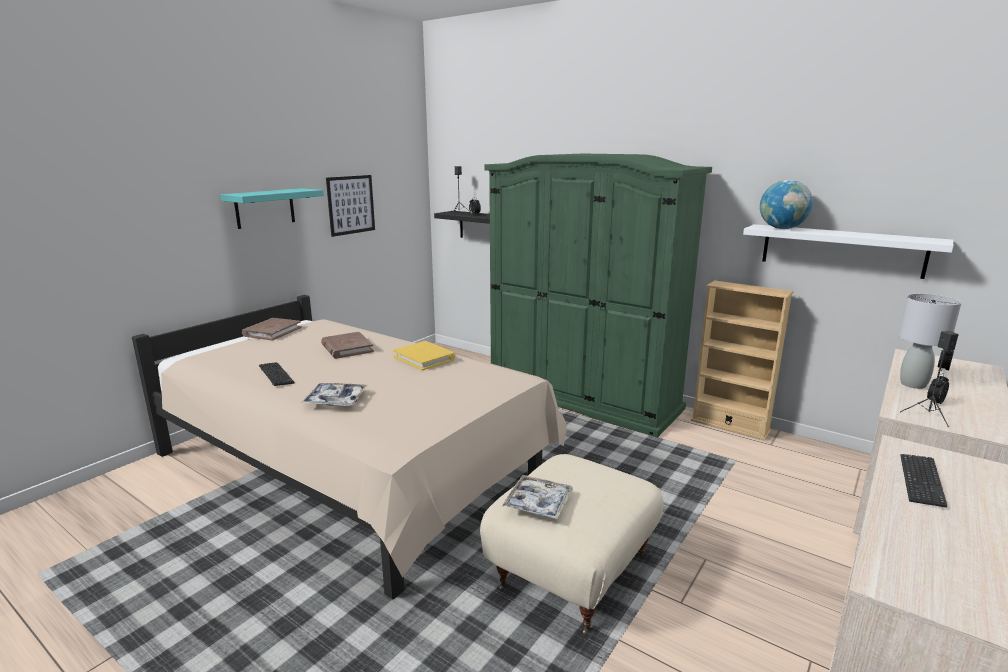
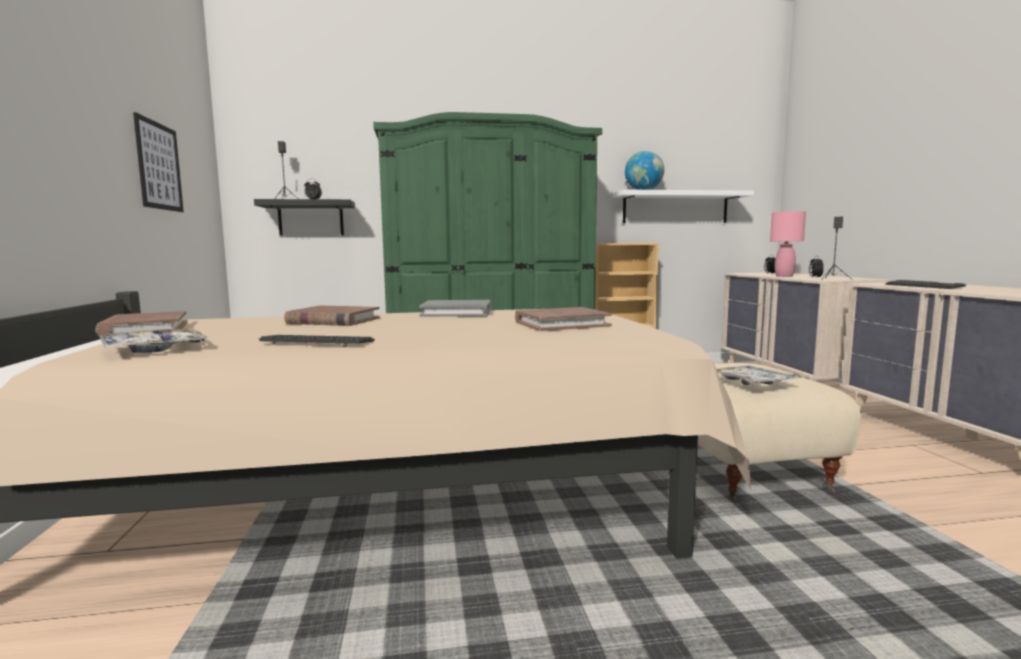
camera: 45 degrees left, 10 degrees down
(265, 208) = (68, 127): turquoise shelf -> none
(335, 400) = (483, 337): tray -> tray (154, 349)
(418, 400) = (561, 324): none -> brown book
(424, 358) = (456, 313): yellow book -> grey book
(913, 385) = (784, 276): grey table lamp -> pink table lamp

